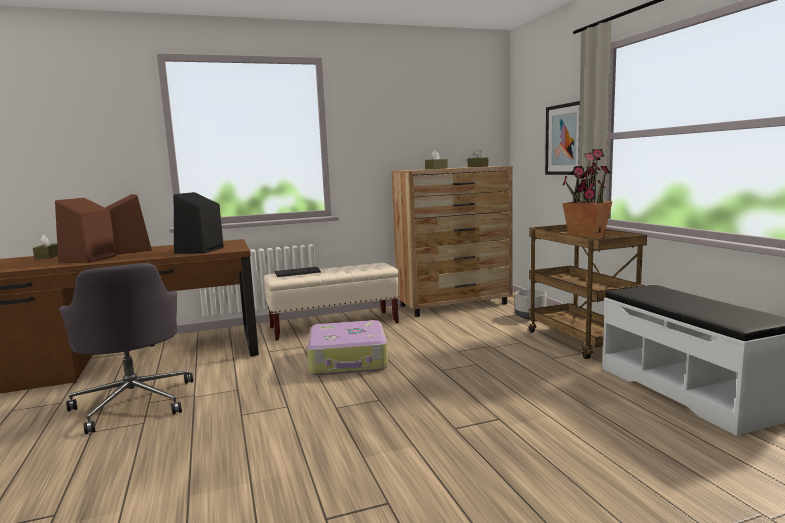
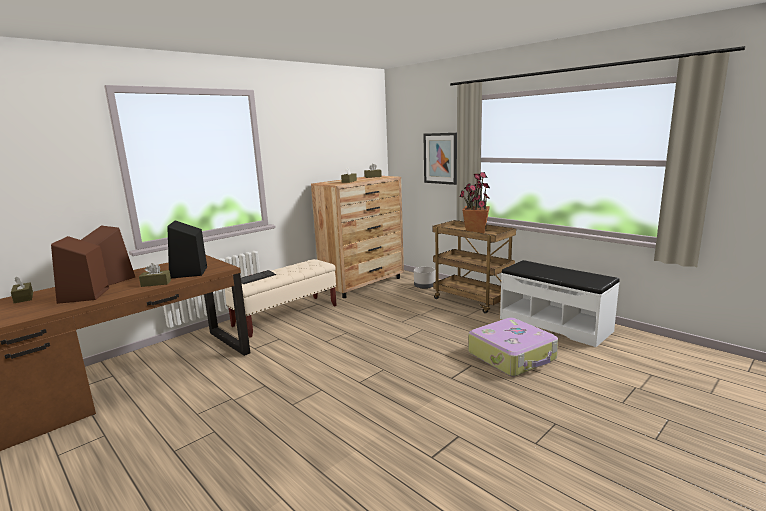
camera: 25 degrees left, 5 degrees up
(134, 402) = (183, 417): grey office chair -> none
(156, 255) = (156, 283): none -> brown tissue box
(348, 360) = (329, 343): suitcase -> suitcase (512, 356)

